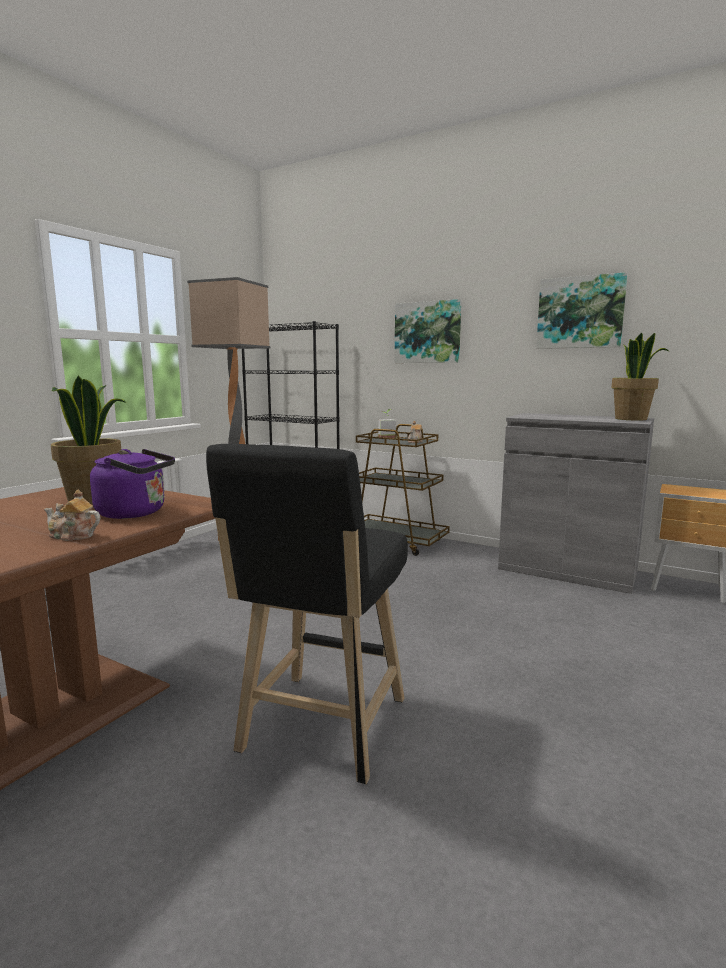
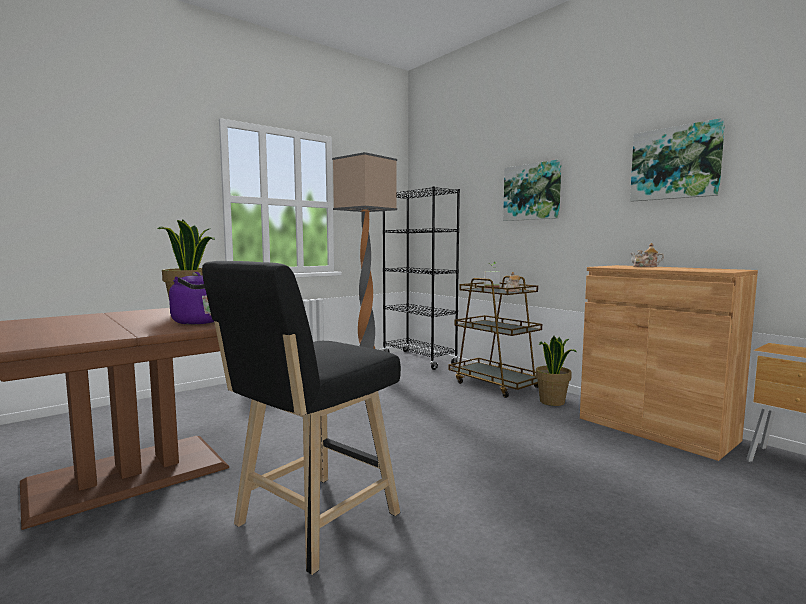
camera: 20 degrees right, 5 degrees down
(72, 536) = (137, 331): teapot -> teapot (645, 266)
(567, 570) = (655, 429): grey cabinet -> brown cabinet
(631, 419) = (725, 269): potted plant -> potted plant (552, 402)

